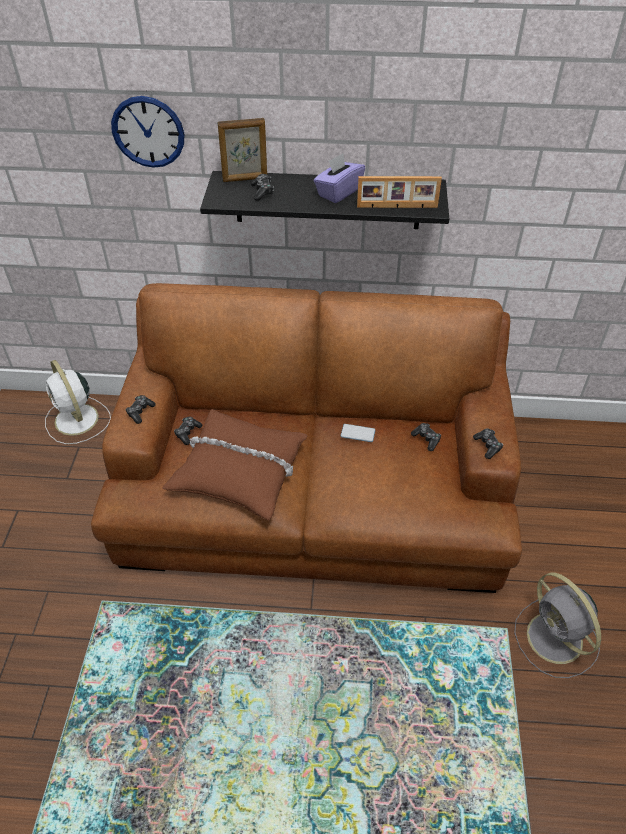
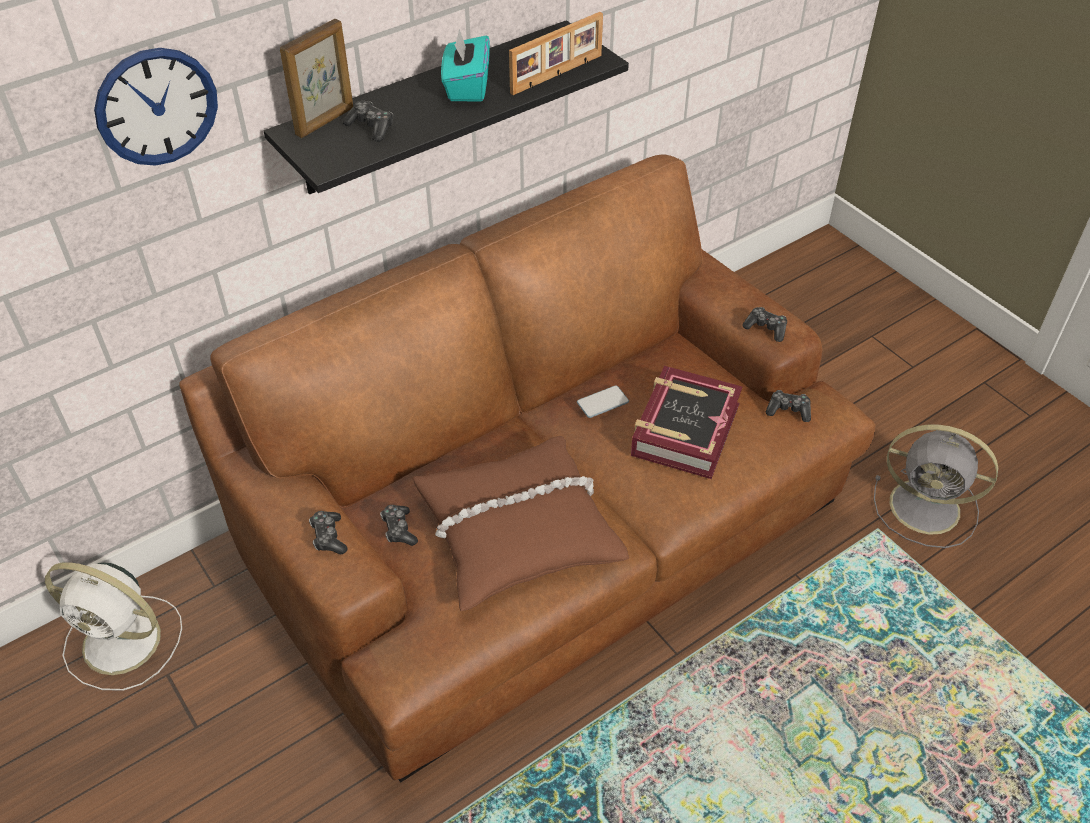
camera: 40 degrees left, 0 degrees up
(338, 192) = (467, 87): purple tissue box -> turquoise tissue box
(385, 476) = (684, 430): none -> book
(426, 439) = (679, 364): game controller -> game controller (788, 410)

